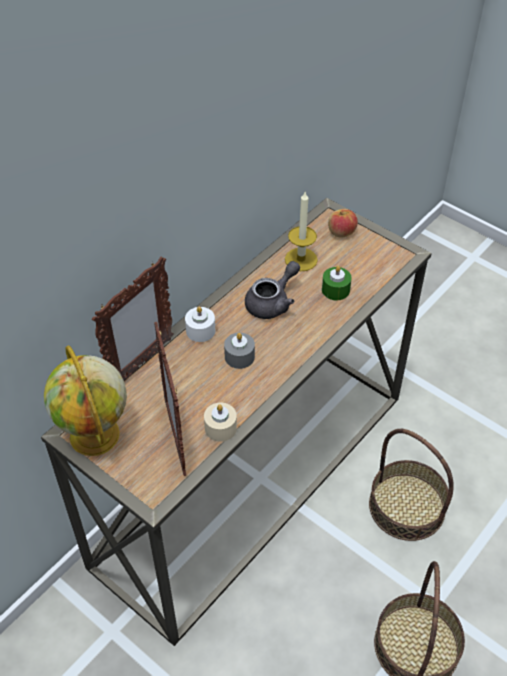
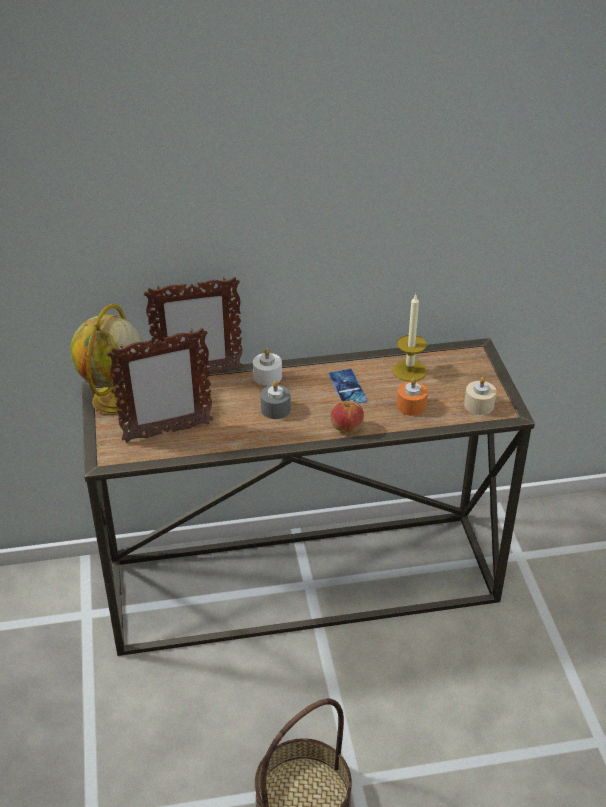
camera: 40 degrees right, 10 degrees down
(175, 436) = (167, 432): picture frame -> picture frame turned 135 degrees counterclockwise
(220, 428) = (203, 445): beige candle -> beige candle (479, 405)
(272, 302) = (347, 388): grey teapot -> phone
(335, 290) = (411, 406): green candle -> orange candle
(341, 232) = (470, 368): apple -> apple (346, 427)
(406, 506) = (413, 689): basket -> none

